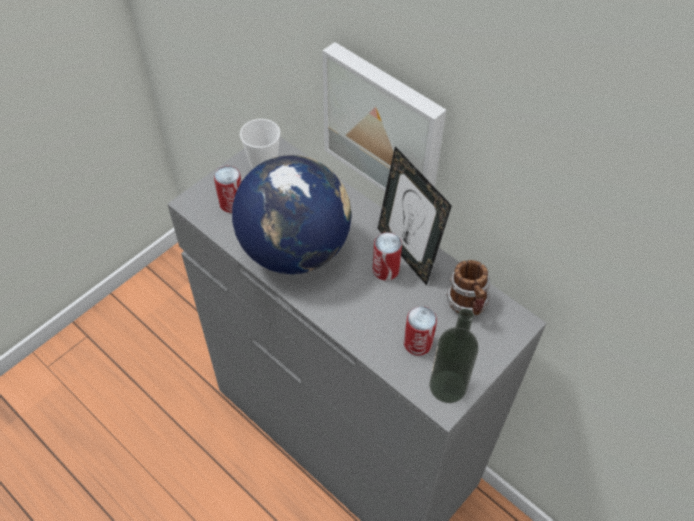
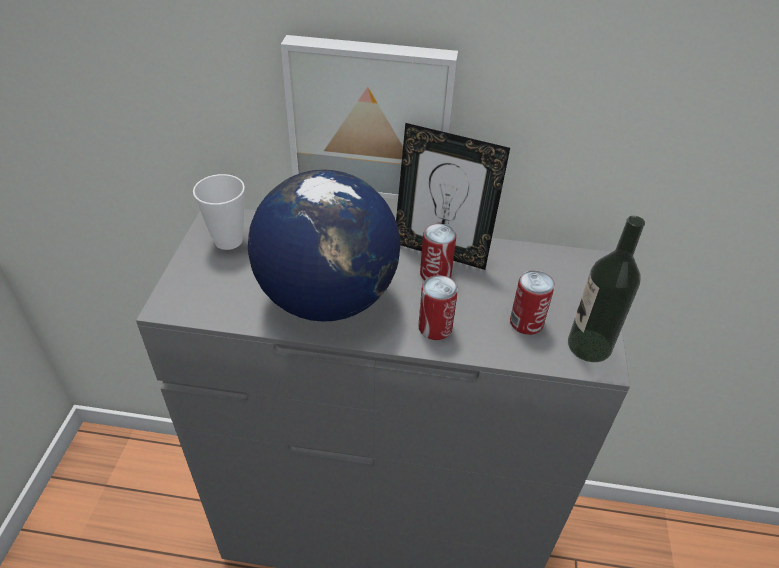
camera: 35 degrees left, 10 degrees down
(231, 203) = (217, 286): can -> can (435, 328)
(468, 304) = (535, 267): mug -> none

